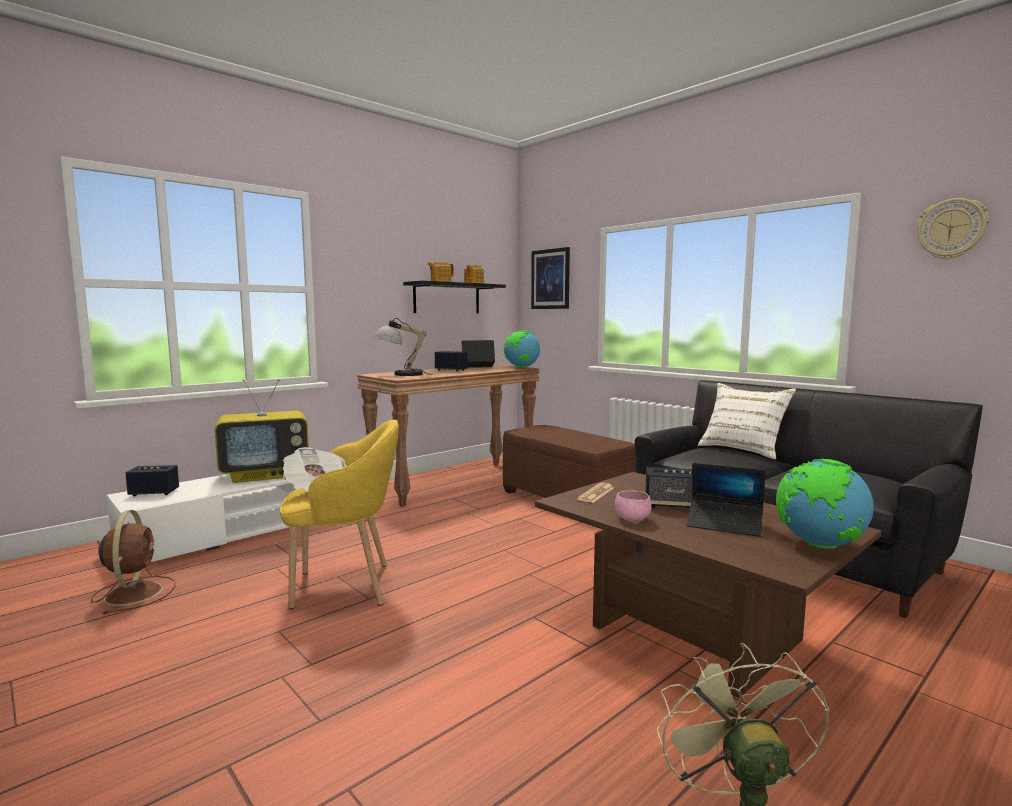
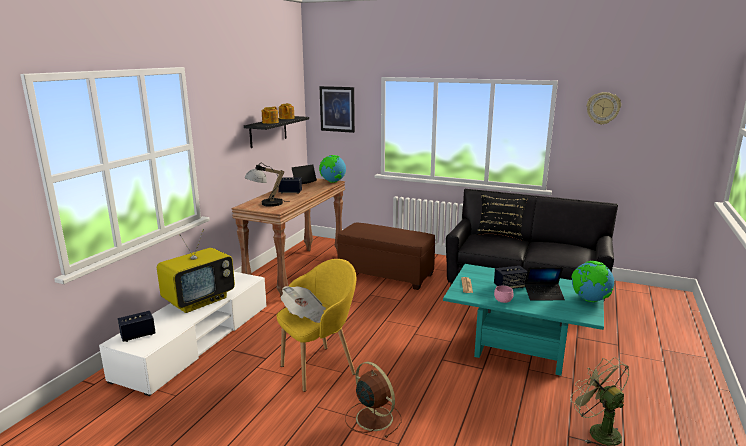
camera: 25 degrees left, 10 degrees up
(134, 593) = (182, 410): brown fan -> brown fan (373, 417)
(689, 634) = (519, 349): brown coffee table -> turquoise coffee table
(743, 449) = (500, 234): white pillow -> black pillow

